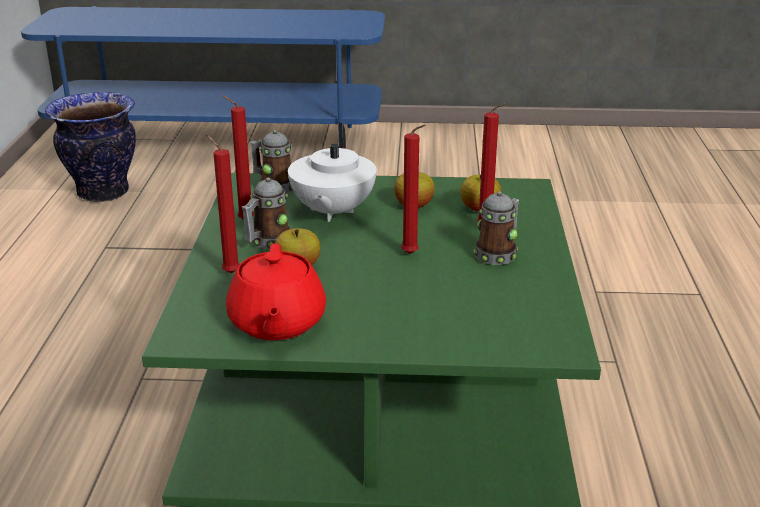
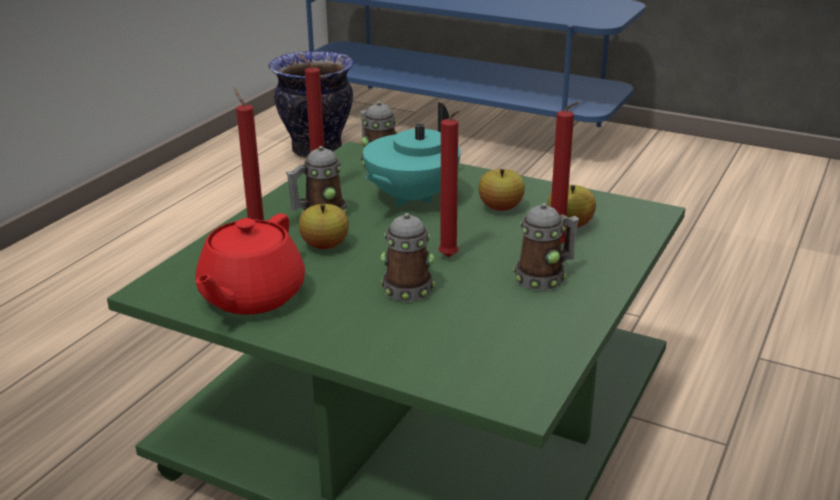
camera: 25 degrees right, 0 degrees up
(332, 212) = (410, 198): white teapot -> turquoise teapot
(400, 284) = (408, 286): none -> mug

